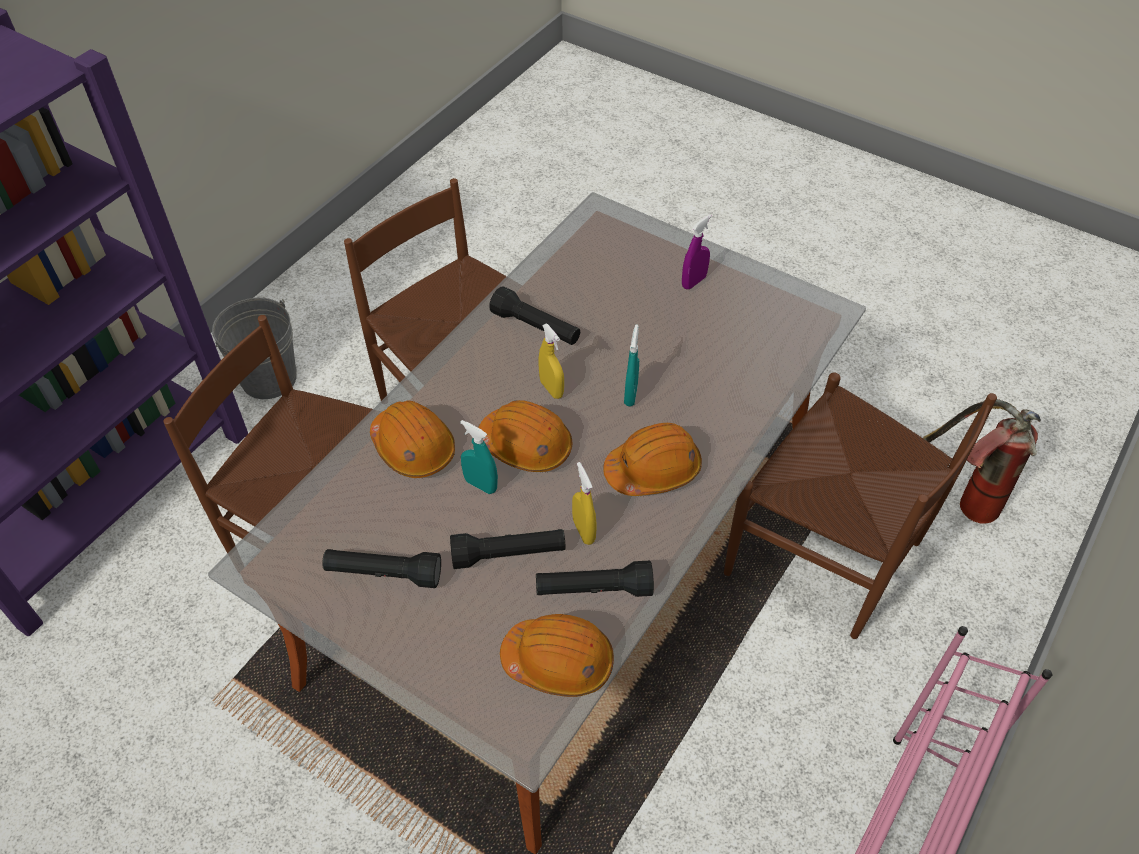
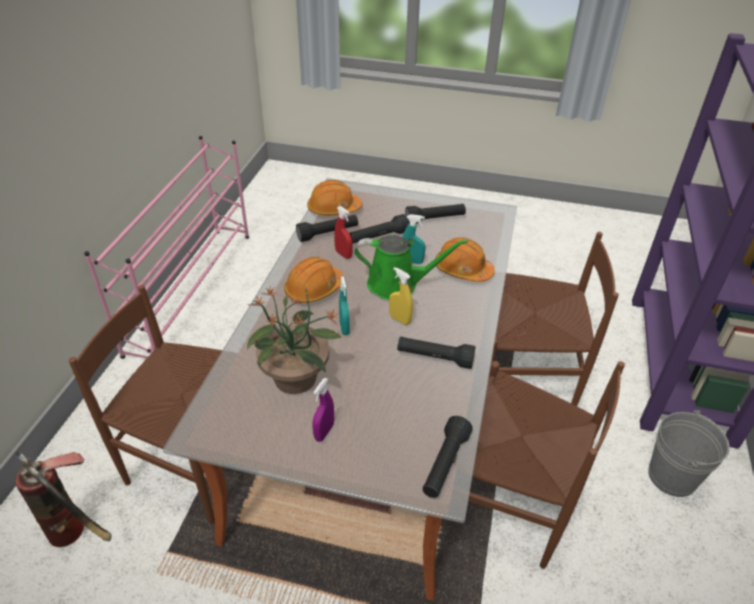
camera: 160 degrees right, 10 degrees down
(526, 446) = (397, 285): orange hard hat -> green watering can
(583, 531) = (343, 254): yellow spray bottle -> red spray bottle
(586, 229) = (444, 464): none -> black flashlight
(711, 343) = (296, 379): none -> potted plant

